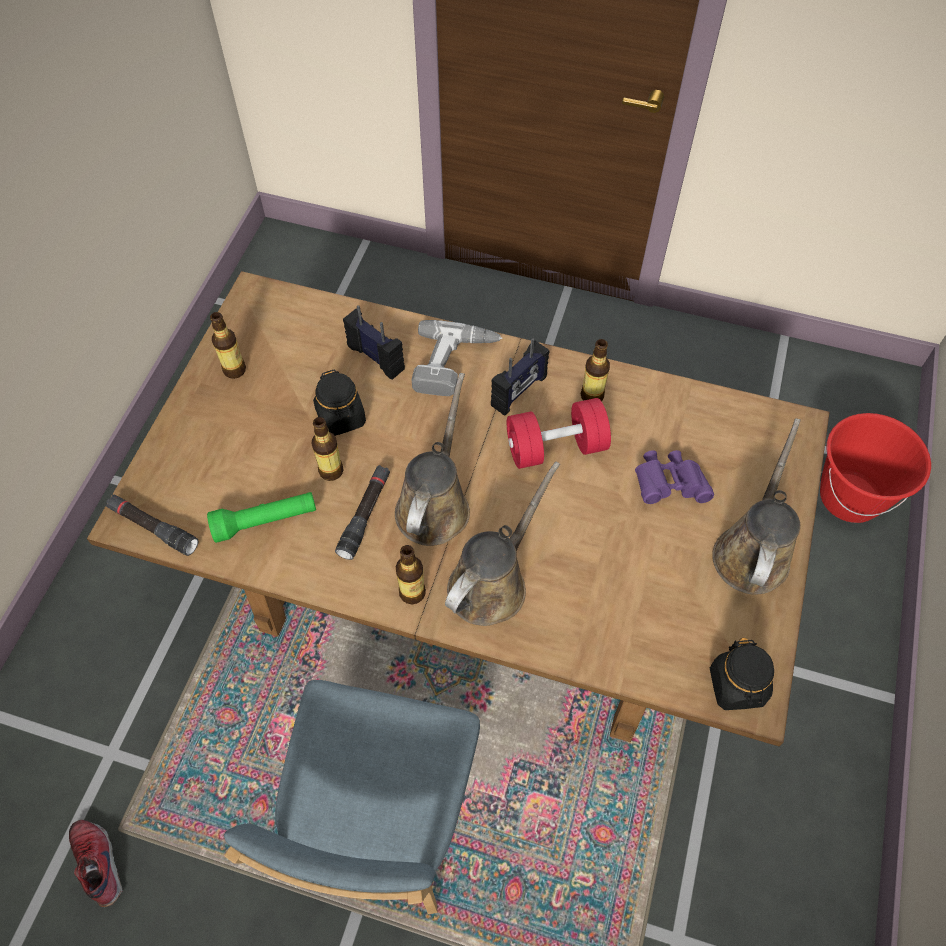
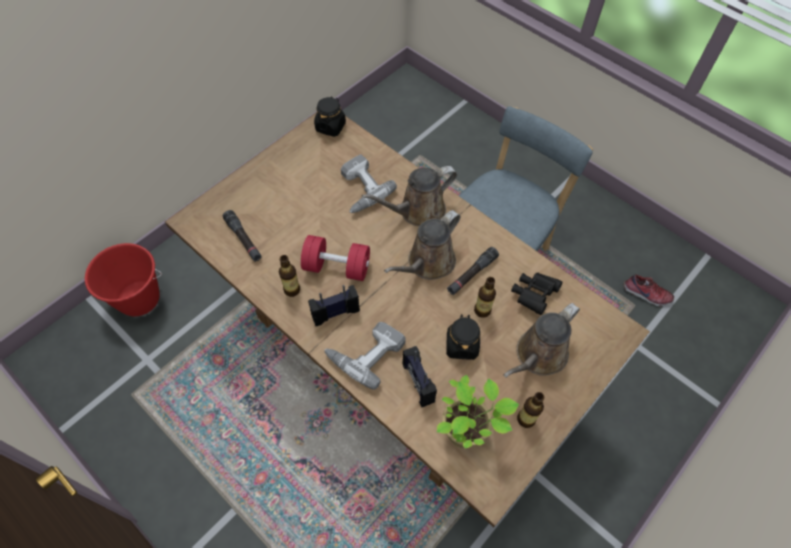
camera: 155 degrees left, 0 degrees up
(100, 862) = (646, 294): shoe -> shoe turned 60 degrees counterclockwise
(153, 528) = (605, 320): black flashlight -> black flashlight (243, 239)
(265, 521) = (533, 295): green flashlight -> black binoculars
(300, 334) = (466, 431): none -> potted plant
(412, 593) = (463, 223): bottle -> none
(603, 581) = (360, 189): none -> power drill
(669, 485) = (289, 220): purple binoculars -> none
(752, 551) = (274, 172): brown watering can -> brown watering can (538, 356)

